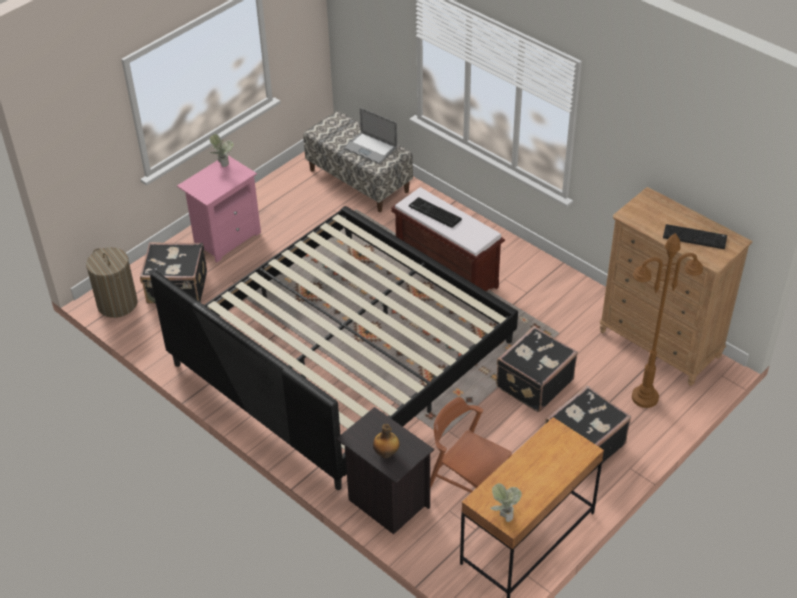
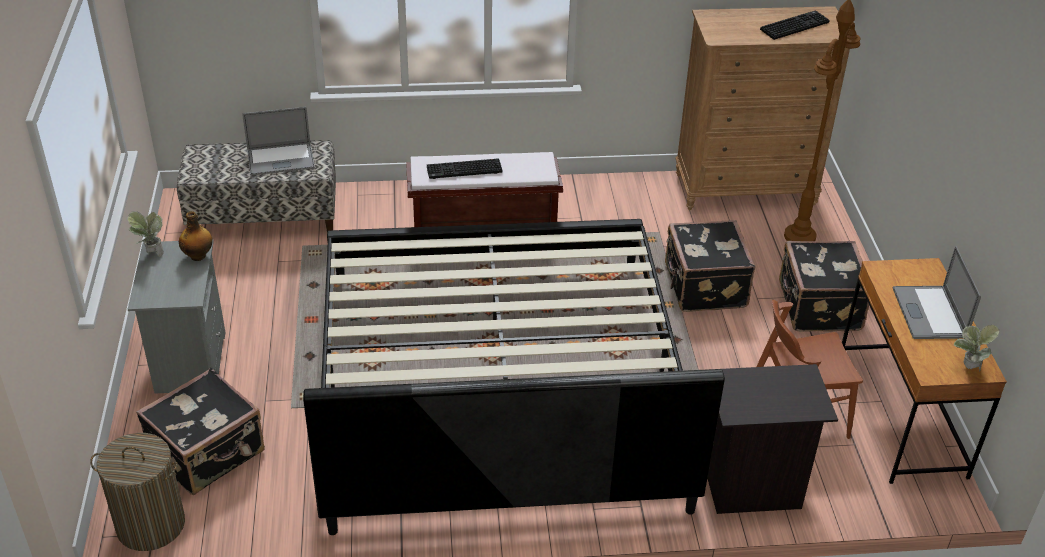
camera: 50 degrees left, 5 degrees down
(226, 238) = (189, 363): pink nightstand -> grey nightstand
(386, 453) = (787, 401): bottle -> bottle (198, 256)
(538, 472) = (929, 313): none -> laptop

